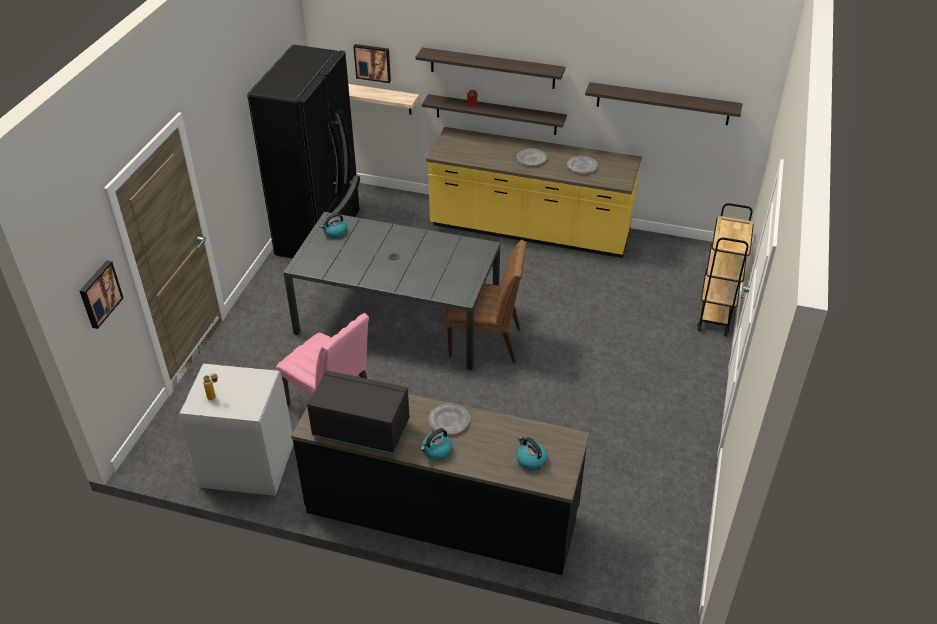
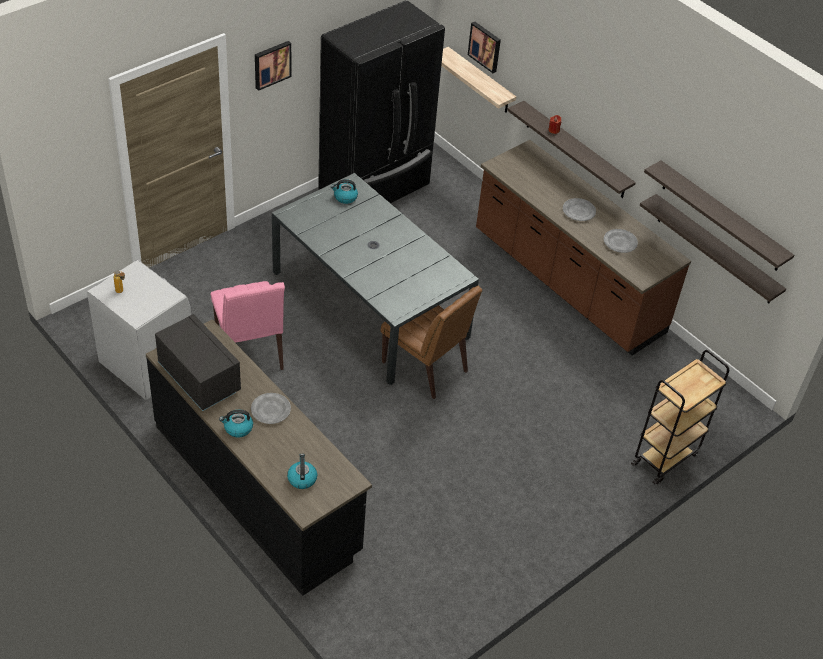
camera: 30 degrees right, 5 degrees up
(99, 294) = (76, 163): picture -> picture (271, 64)
(492, 68) = (581, 103): shelf -> shelf (715, 250)
(529, 231) = (567, 283): yellow counter -> brown counter

